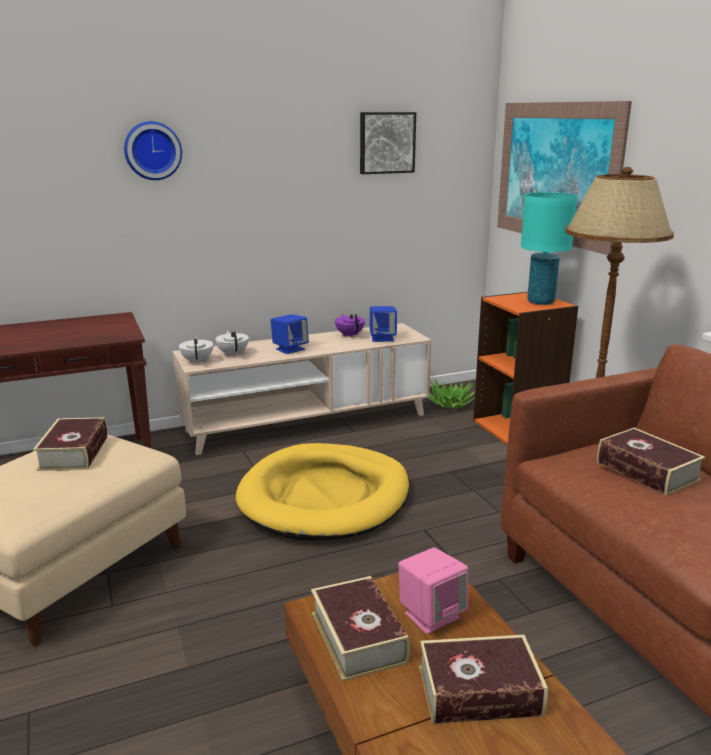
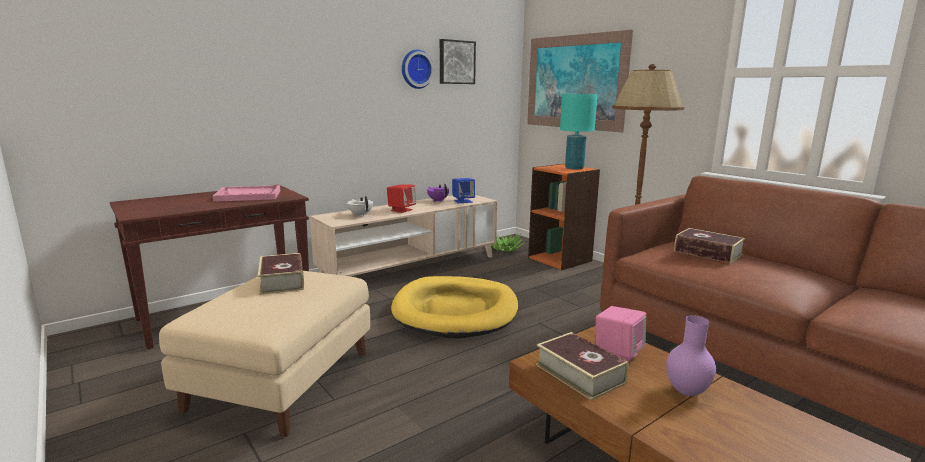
camera: 15 degrees left, 5 degrees down
(80, 330) = (248, 195): none -> pink tray
(152, 150) = (296, 57): wall clock -> wall clock (416, 69)
(197, 361) = (336, 220): white teapot -> none
(290, 349) = (401, 210): blue speaker -> red speaker
(479, 691) = (685, 392): book -> purple vase

